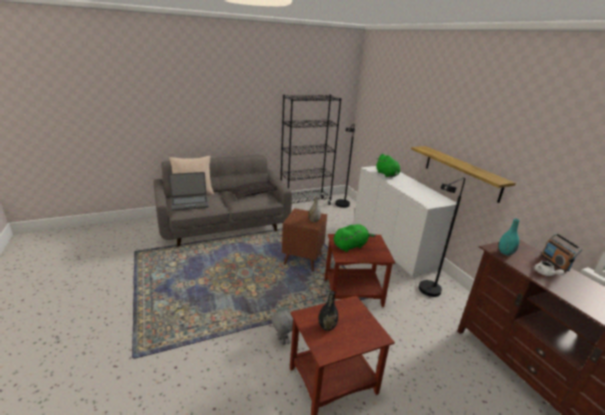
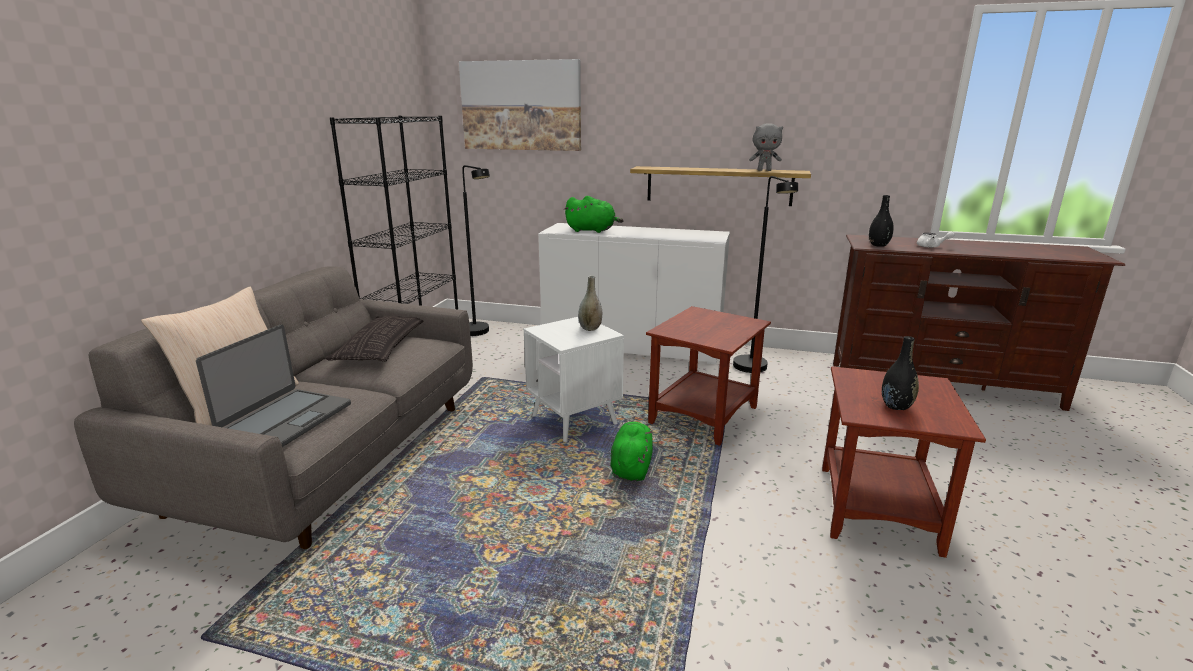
camera: 50 degrees left, 5 degrees down
(282, 341) = (763, 521): grey plush toy -> grey plush toy (764, 170)
(303, 259) = (574, 420): brown side table -> white side table
(351, 246) = (701, 329): green plush toy -> green plush toy (631, 467)
(387, 98) = (521, 106): none -> picture
(505, 253) = (878, 245): turquoise vase -> black vase
(555, 262) = (910, 239): radio -> none

